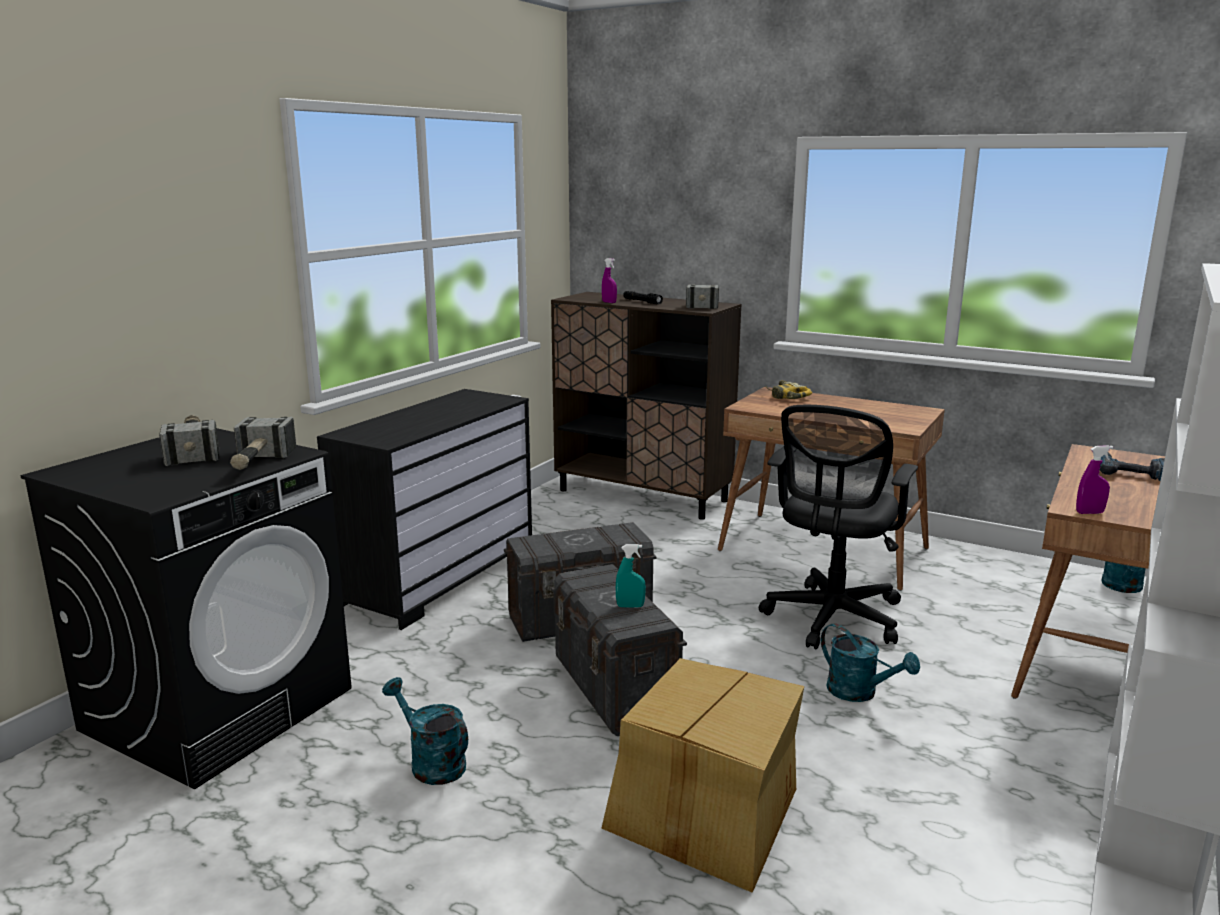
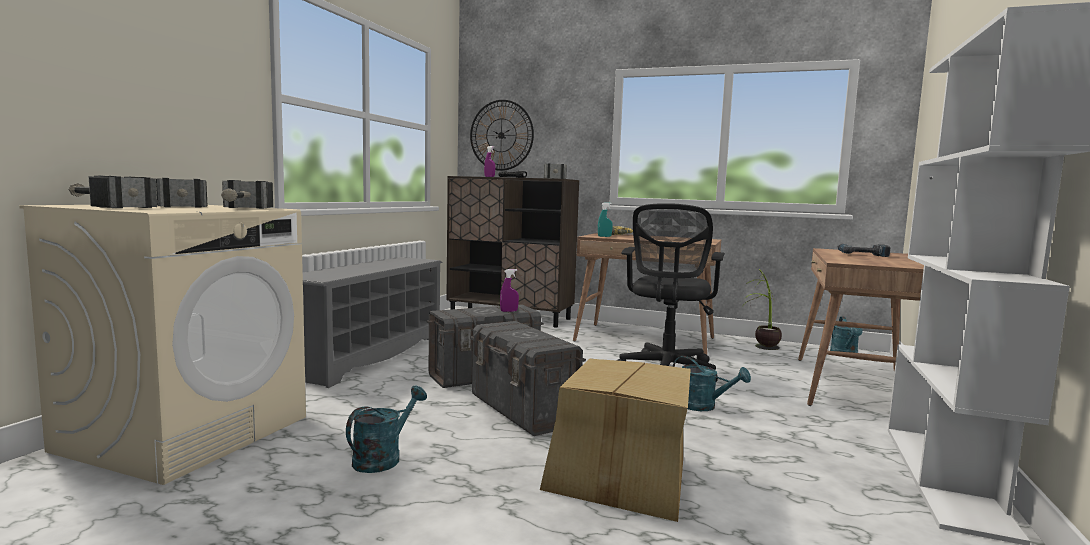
camera: 10 degrees left, 10 degrees down
(109, 471) = (106, 206): none -> hammer
(220, 708) = (187, 433): black washing machine -> beige washing machine
(431, 763) = (383, 458): turquoise watering can -> turquoise watering can turned 90 degrees clockwise
(439, 577) = (368, 356): black dresser -> grey shoe rack
(630, 231) = (501, 135): none -> wall clock
(630, 606) = (538, 337): turquoise spray bottle -> turquoise spray bottle (604, 236)
(993, 575) = (761, 349): none -> potted plant
(1090, 512) = (853, 263): purple spray bottle -> purple spray bottle (509, 311)

